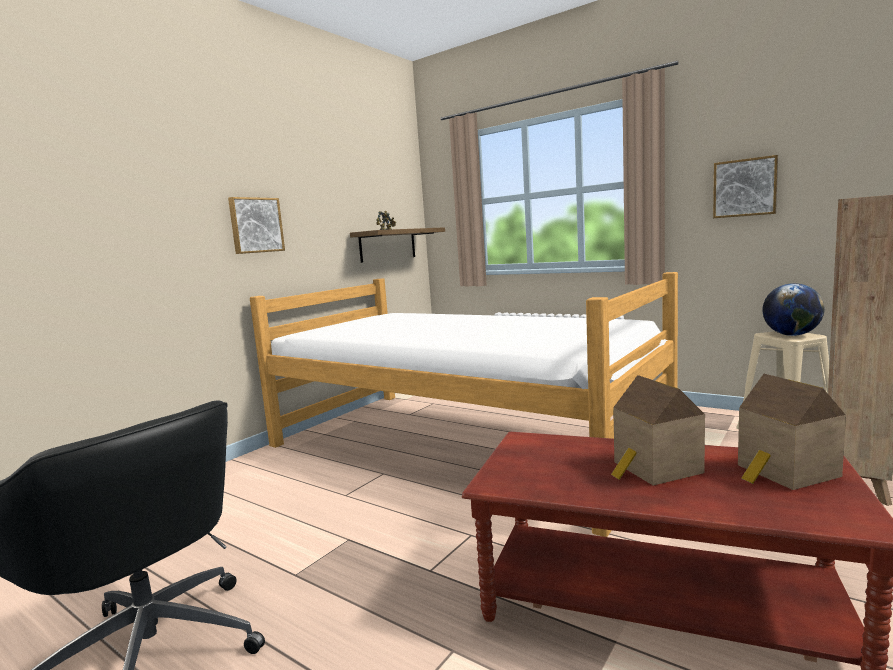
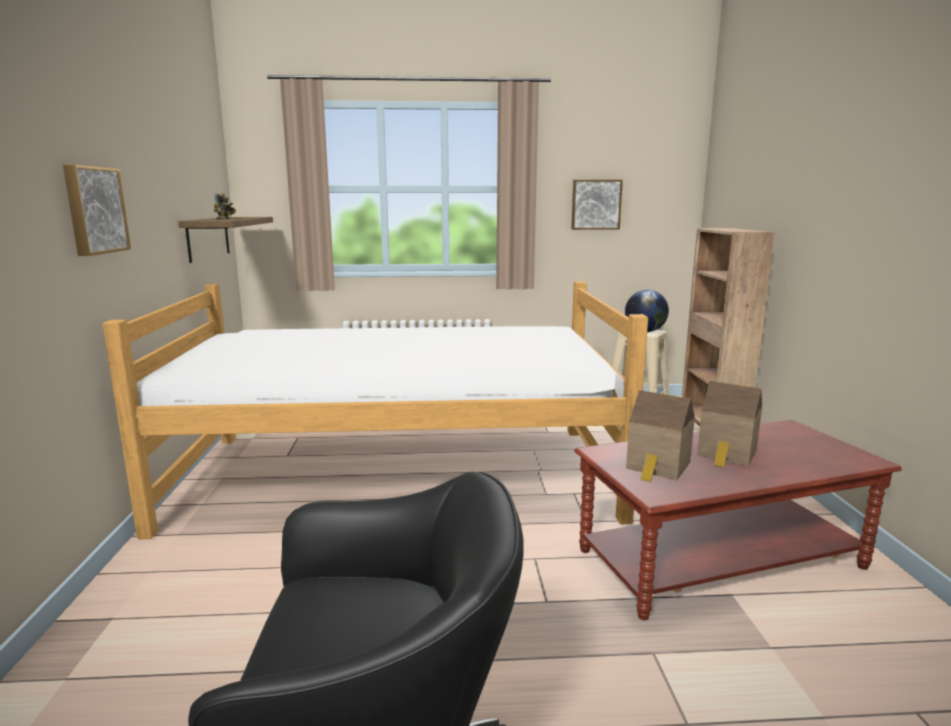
camera: 40 degrees left, 5 degrees up
(785, 472) = (789, 438): toy house -> toy house (658, 466)

